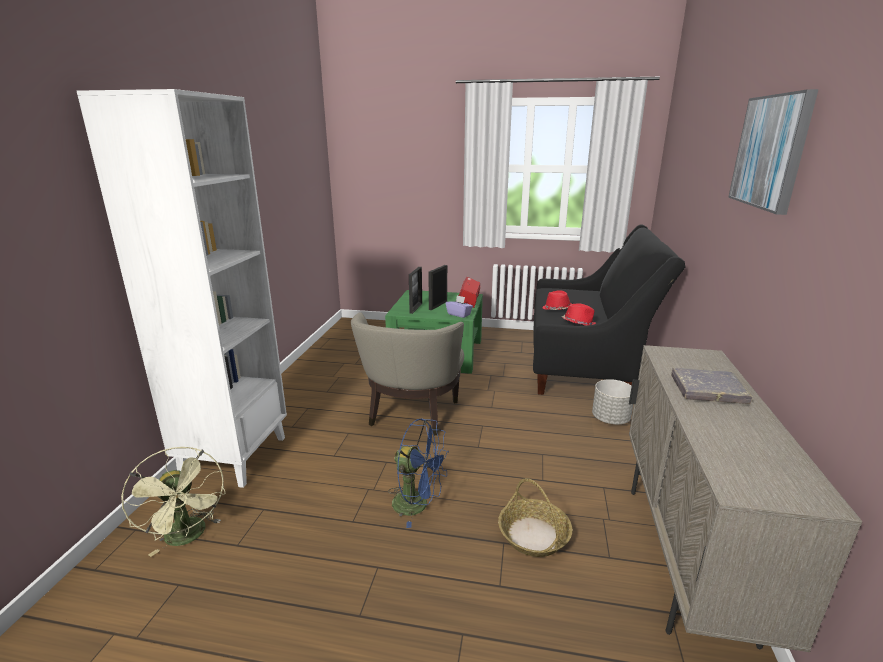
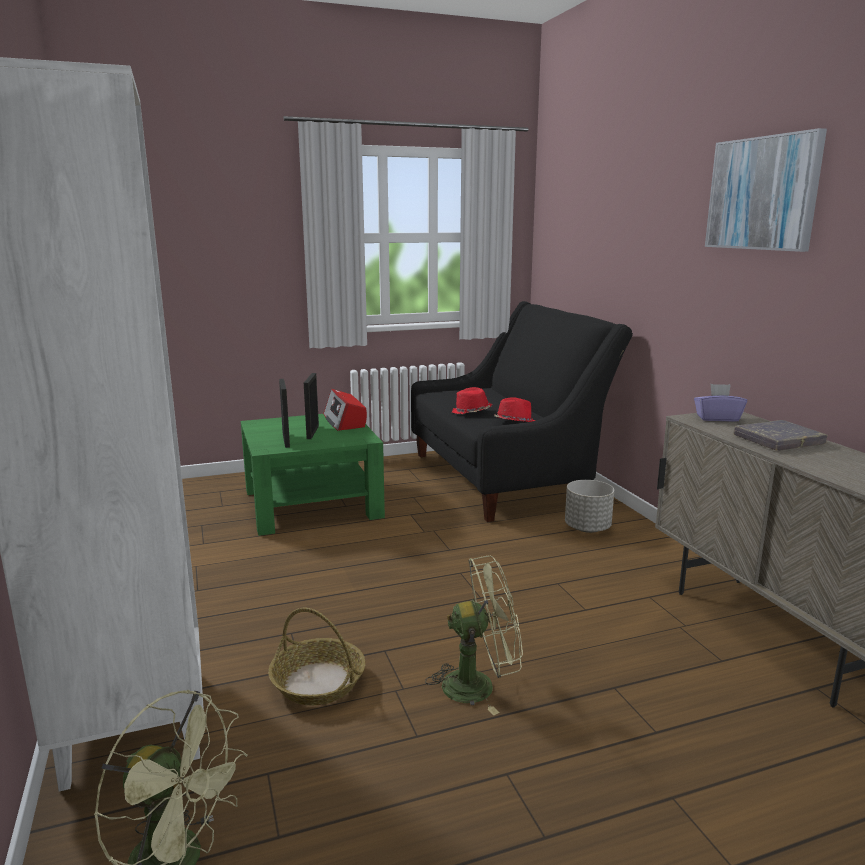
camera: 30 degrees left, 5 degrees down
(411, 415) = (358, 585): beige armchair -> none
(418, 505) = (479, 685): blue fan -> green fan
(459, 314) = (355, 438): purple tissue box -> purple tissue box (717, 418)
(534, 535) = (636, 668): basket -> basket (318, 682)

